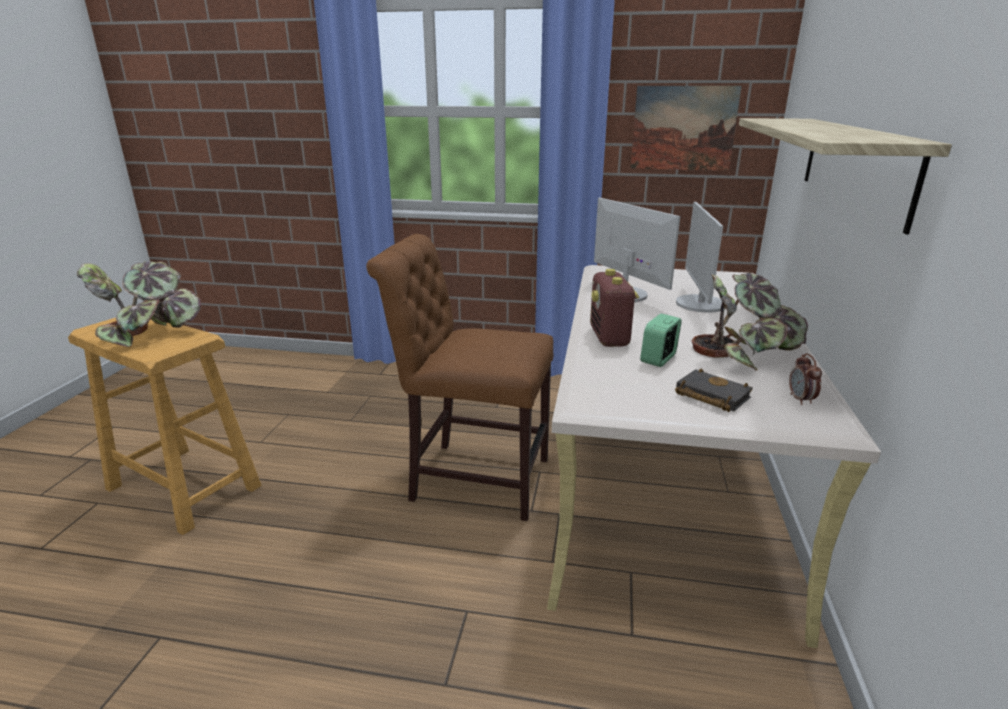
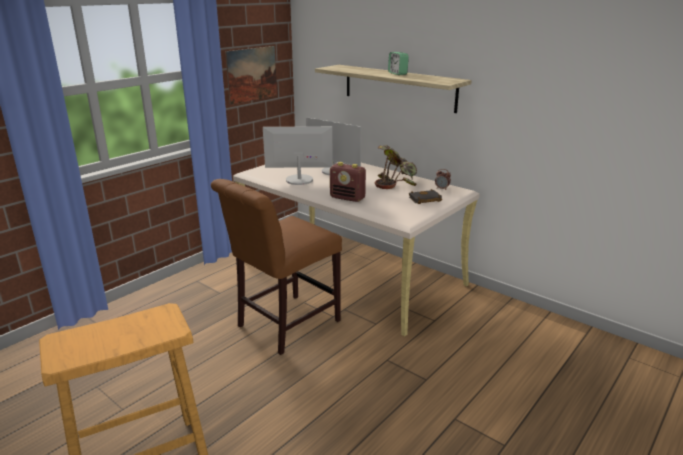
camera: 60 degrees left, 0 degrees up
(150, 333) = (119, 331): potted plant -> none
(658, 359) = (382, 197): alarm clock -> alarm clock (397, 73)

